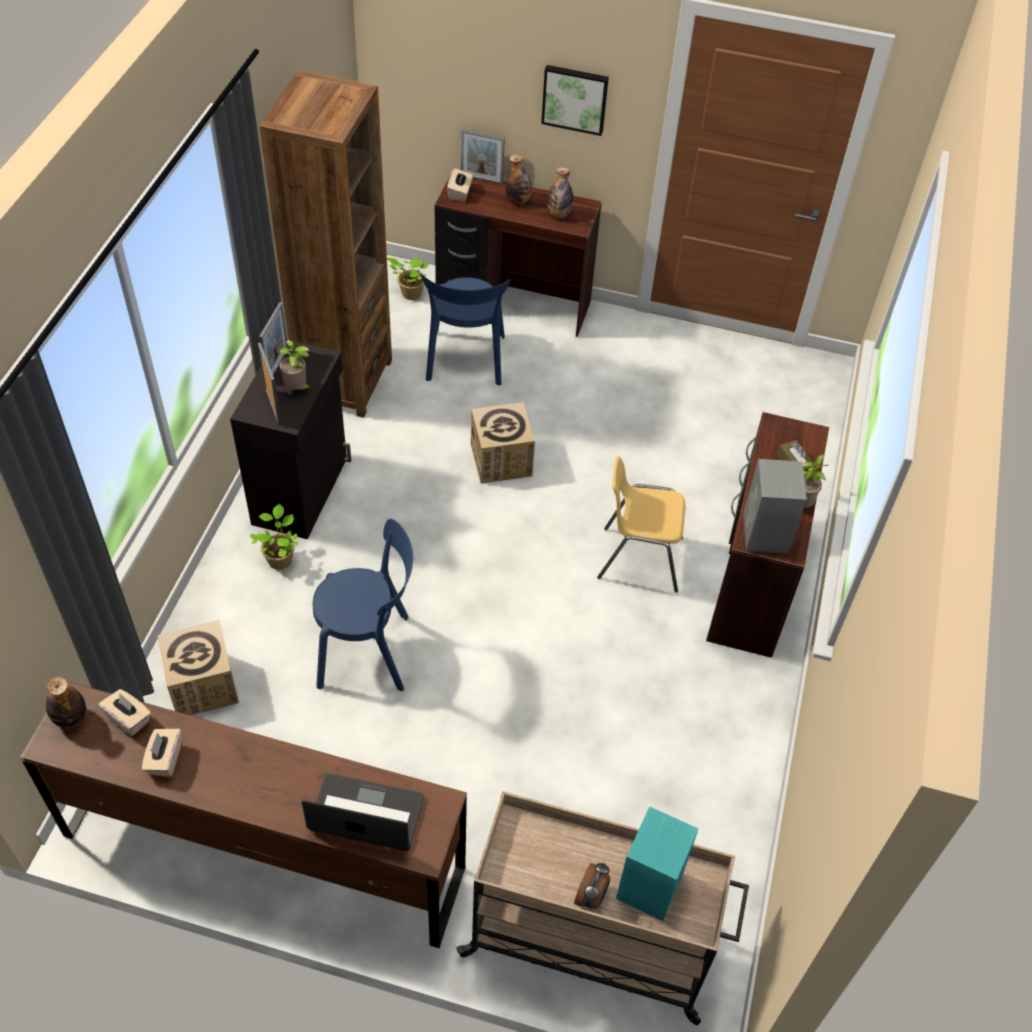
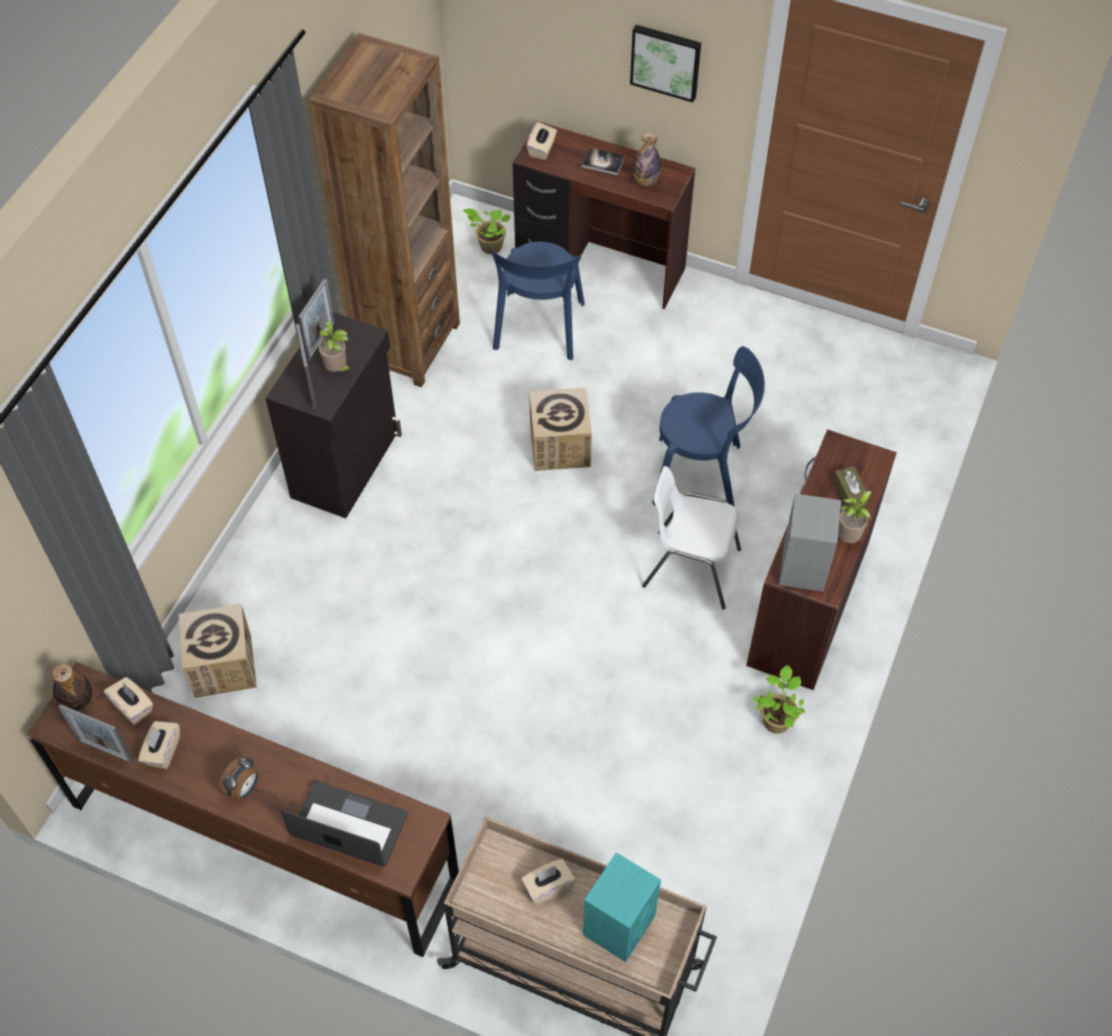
camera: 10 degrees right, 5 degrees up
(280, 559) = (315, 537): potted plant -> potted plant (776, 719)
(369, 652) = (394, 645): blue chair -> blue chair (702, 475)
(481, 179) = (567, 134): picture frame -> picture frame (105, 751)
(517, 201) = (603, 162): bottle -> book
(573, 855) = (548, 887): none -> beige tissue box
(591, 896) = (559, 930): alarm clock -> alarm clock (243, 788)
(639, 558) = (690, 568): yellow chair -> white chair

